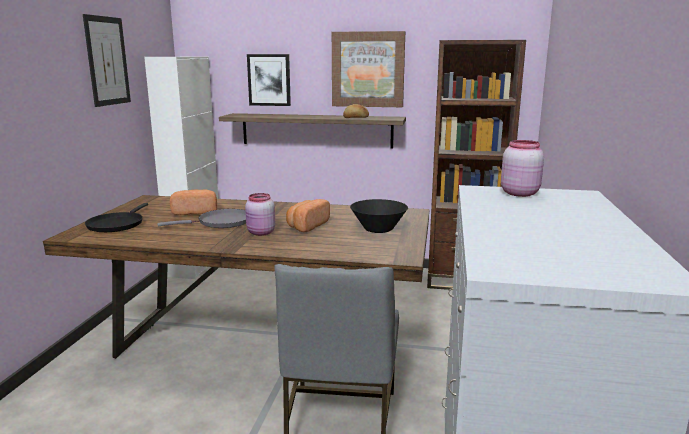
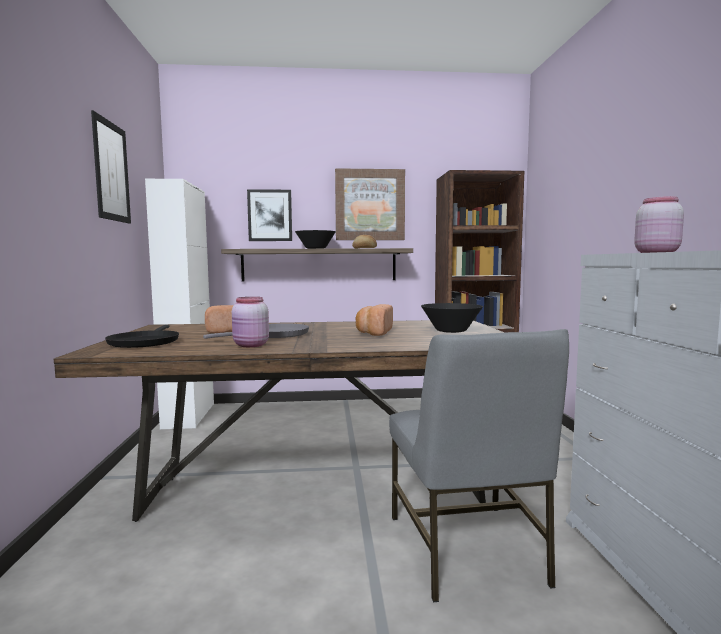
camera: 15 degrees left, 10 degrees down
(260, 233) = (332, 338): pink jar -> pink jar (251, 345)
(309, 116) = (315, 248): none -> black bowl

